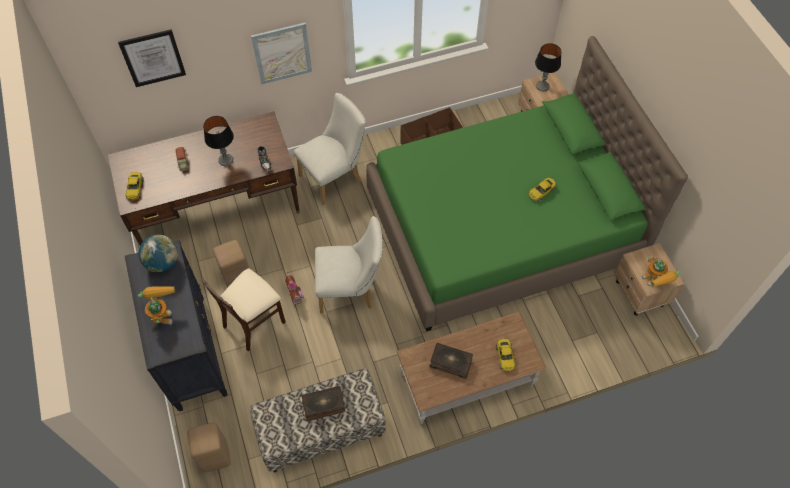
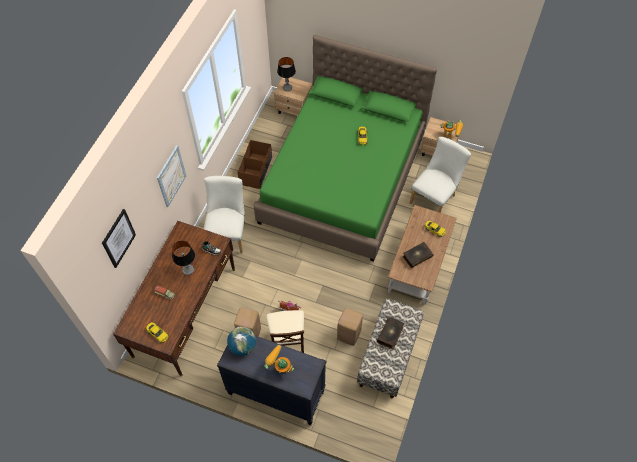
camera: 50 degrees left, 0 degrees up
(214, 456) = (356, 424): beige stool -> beige stool (348, 335)
(351, 290) = (313, 280): white chair -> white chair (434, 197)

